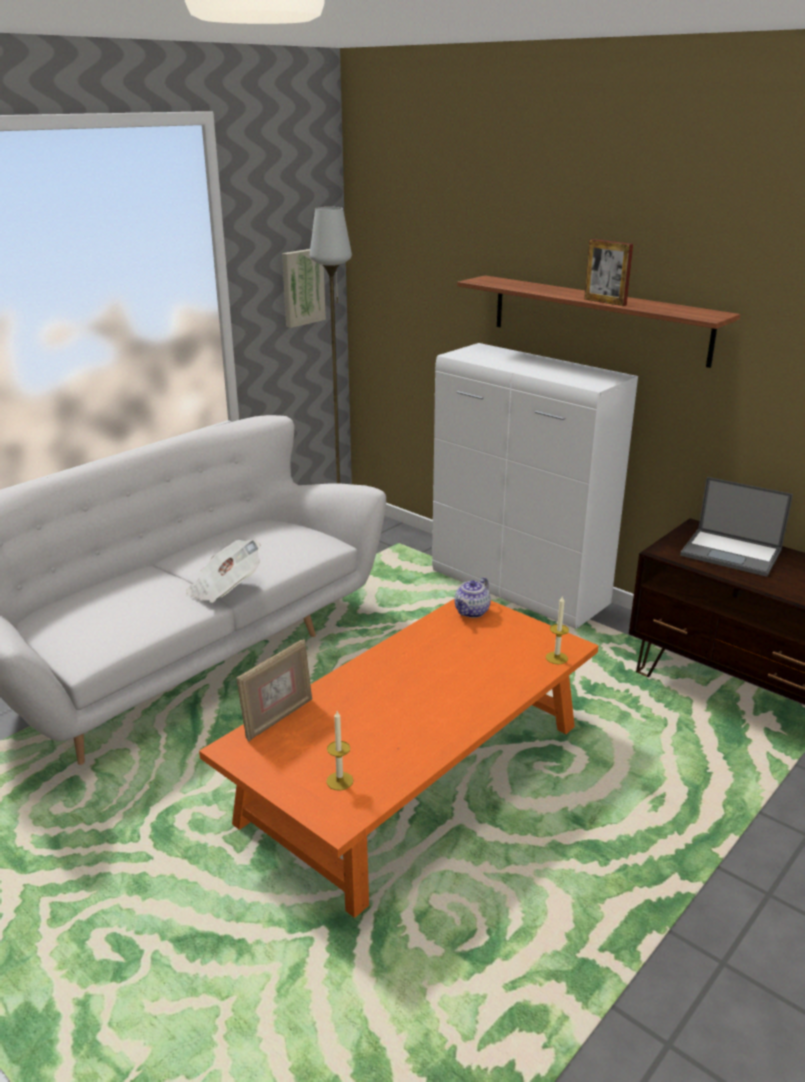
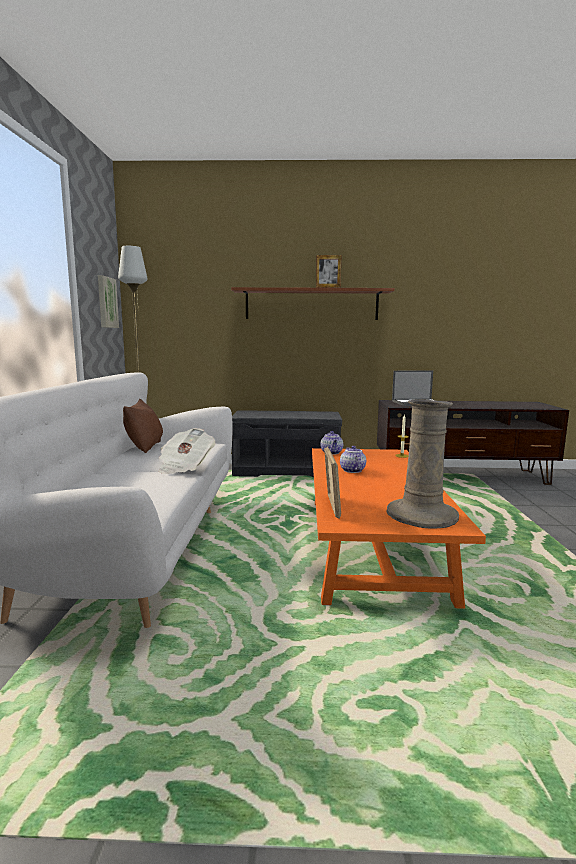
camera: 40 degrees left, 15 degrees down
(252, 530) = (145, 447): none -> brown pillow
(339, 781) = (421, 515): candle -> beige vase
(424, 662) = (352, 470): none -> teapot
(520, 590) = (287, 470): white cabinet -> grey bench

